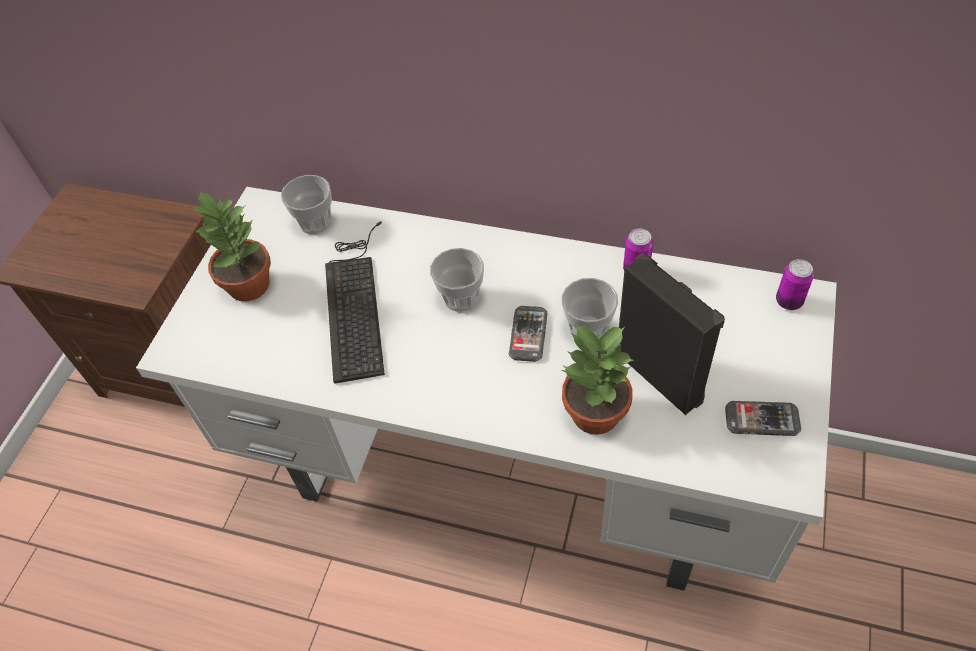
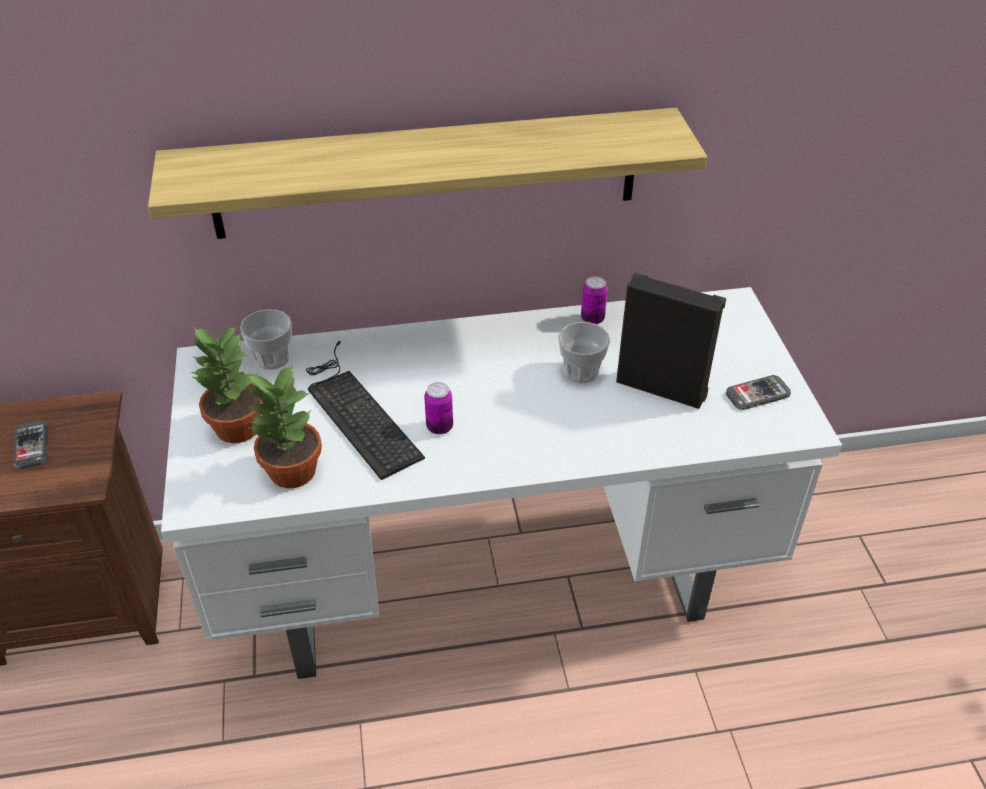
camera: 30 degrees left, 10 degrees down
(461, 298) = (455, 380): cup -> none
(472, 82) = (426, 174): none -> shelf
(528, 335) = (533, 390): phone -> phone (31, 446)
(593, 413) = (626, 431): potted plant -> potted plant (291, 471)
(789, 301) = (725, 309): can -> can (439, 427)

